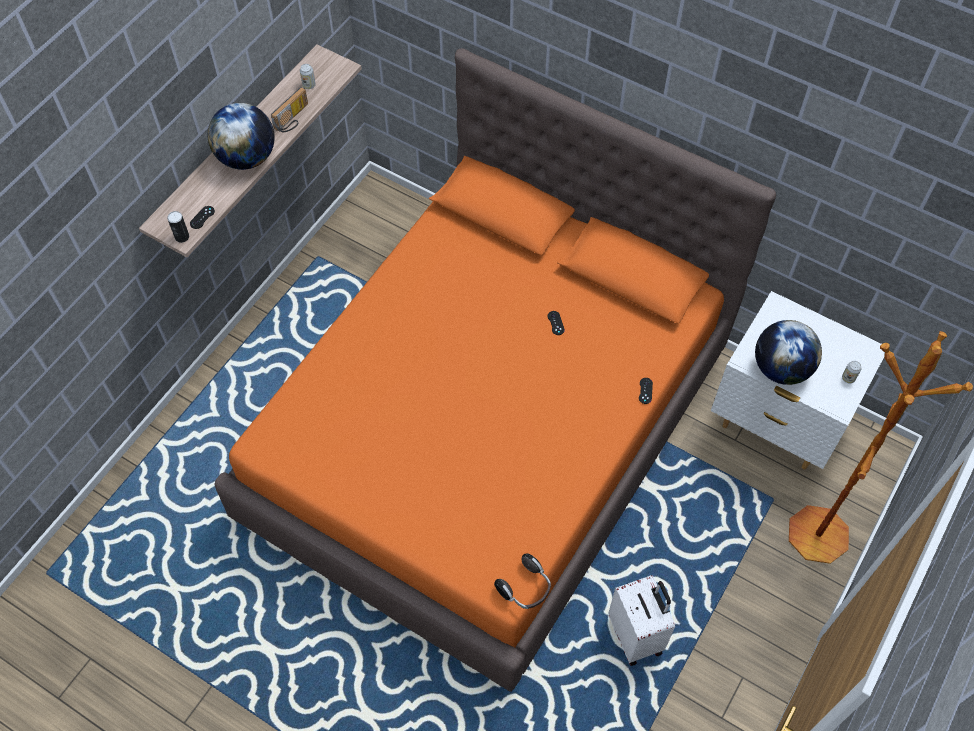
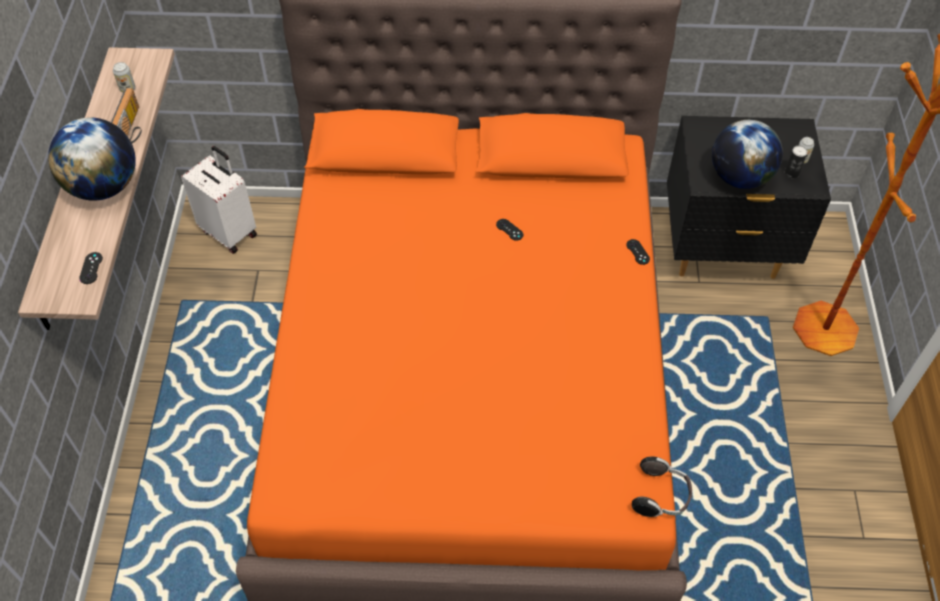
camera: 30 degrees left, 5 degrees down
(182, 237) = (79, 299): can -> can (791, 173)
(637, 635) = (738, 504): white suitcase -> white suitcase (230, 232)
(776, 424) = (724, 251): white nightstand -> black nightstand

